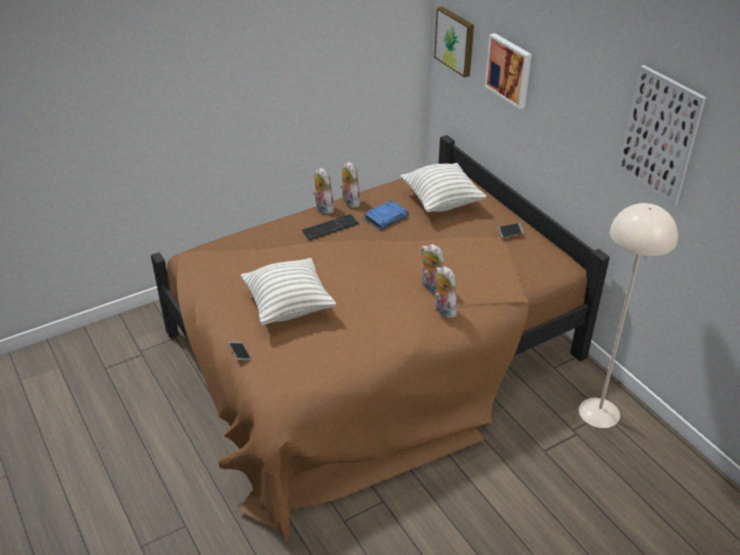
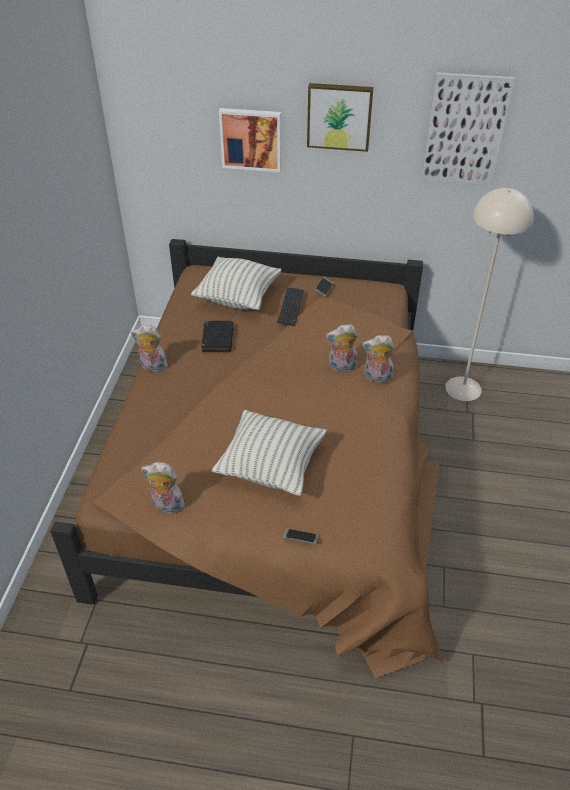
camera: 50 degrees left, 5 degrees up
(330, 228) = (188, 379): keyboard -> keyboard (291, 307)
(349, 201) = (166, 346): plush toy -> plush toy (166, 506)
(386, 217) = (217, 339): blue book -> black book
(456, 41) = (158, 136): picture -> picture (339, 116)

